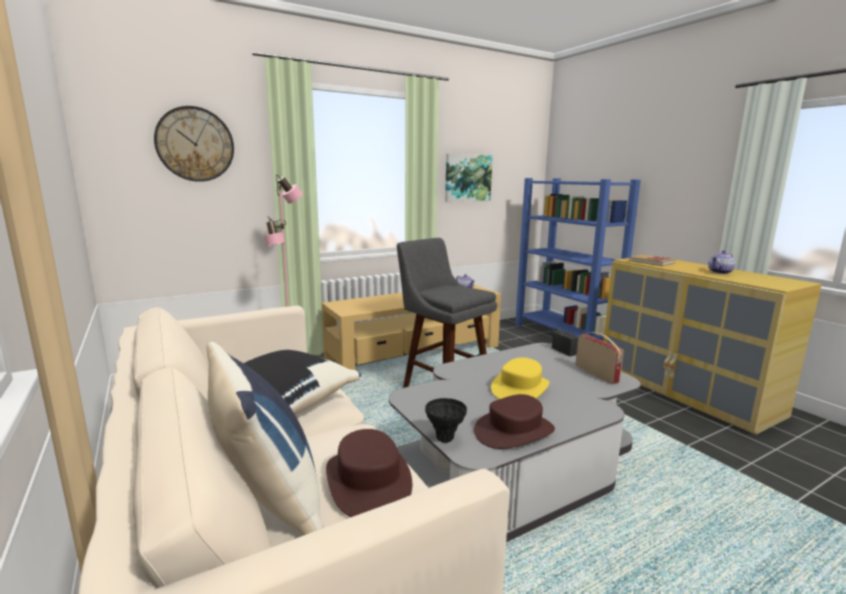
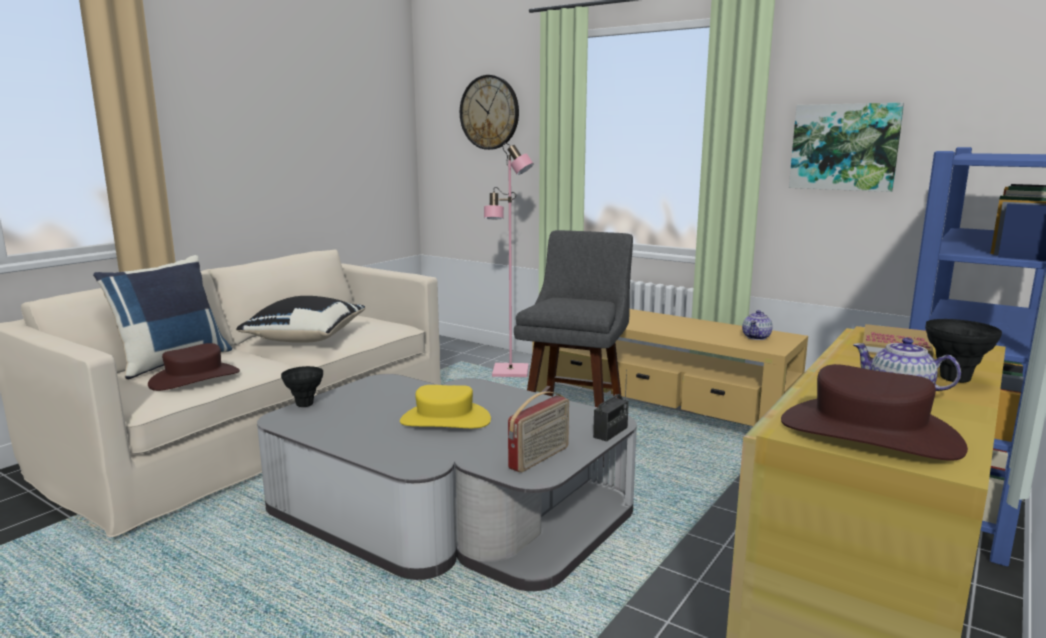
camera: 65 degrees right, 0 degrees up
(514, 431) = (334, 428): brown hat -> brown hat (868, 433)
(698, 265) = (954, 379): none -> black vase

